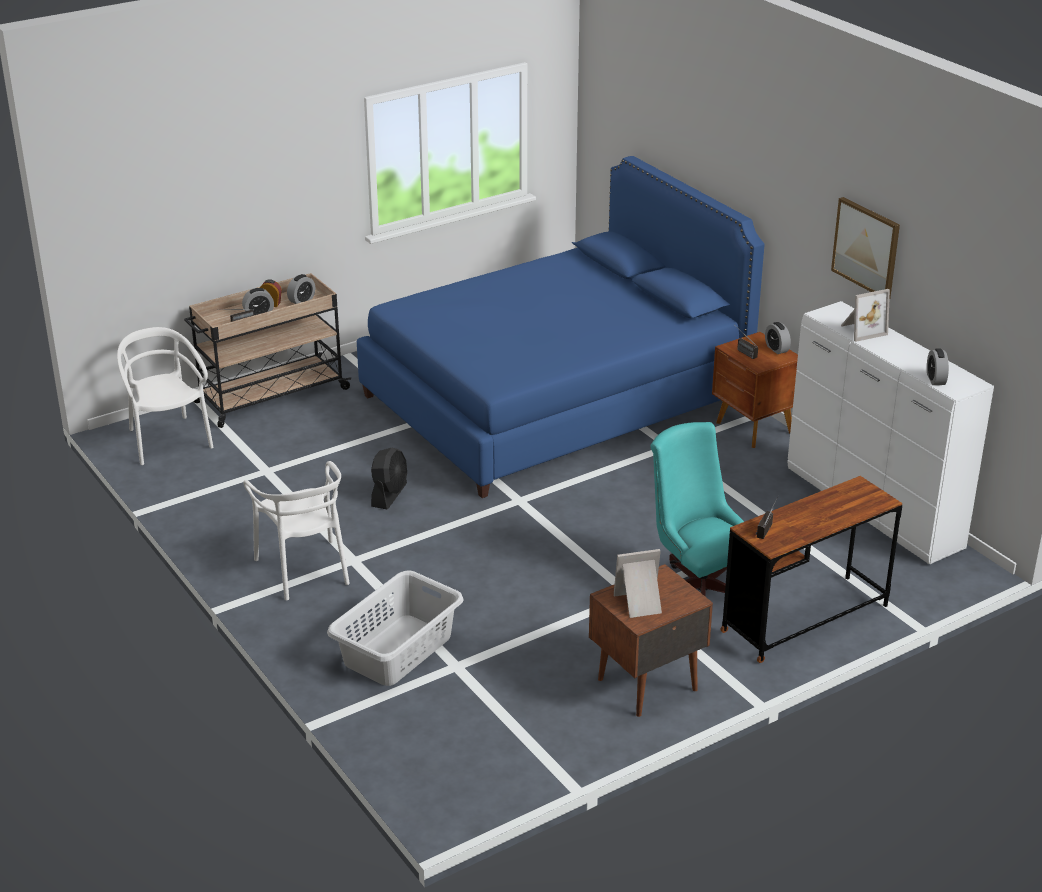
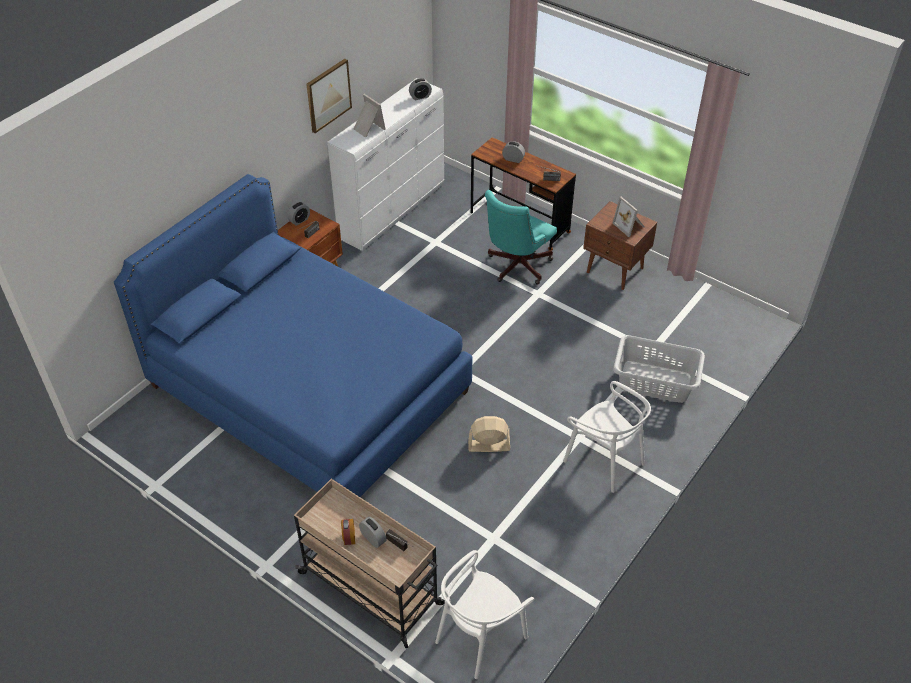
camera: 110 degrees left, 15 degrees up
(302, 300) = (333, 515): alarm clock -> alarm clock (513, 159)
(304, 570) = (604, 460): white chair -> white chair turned 90 degrees clockwise
(389, 495) = (489, 445): black fan -> beige fan

